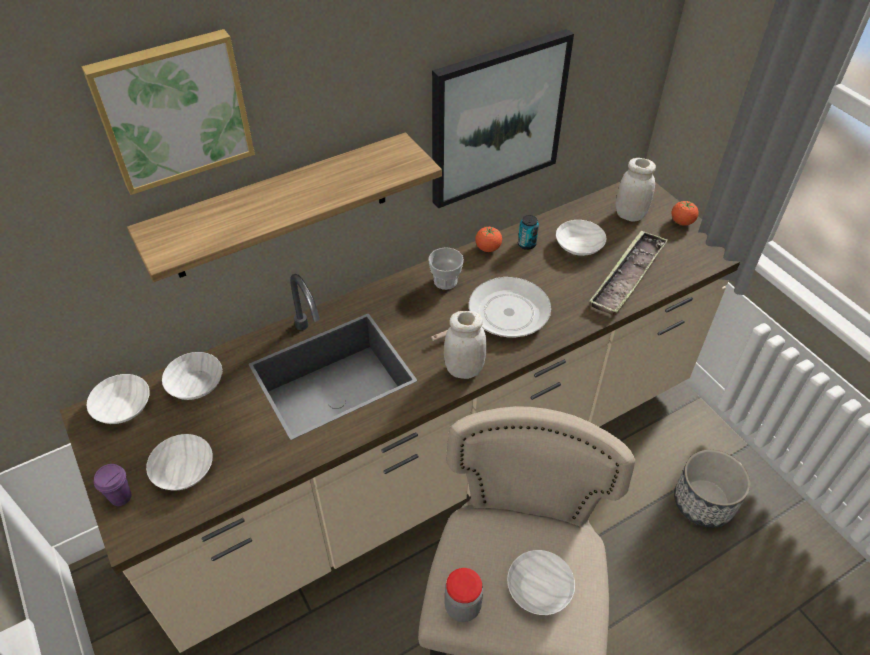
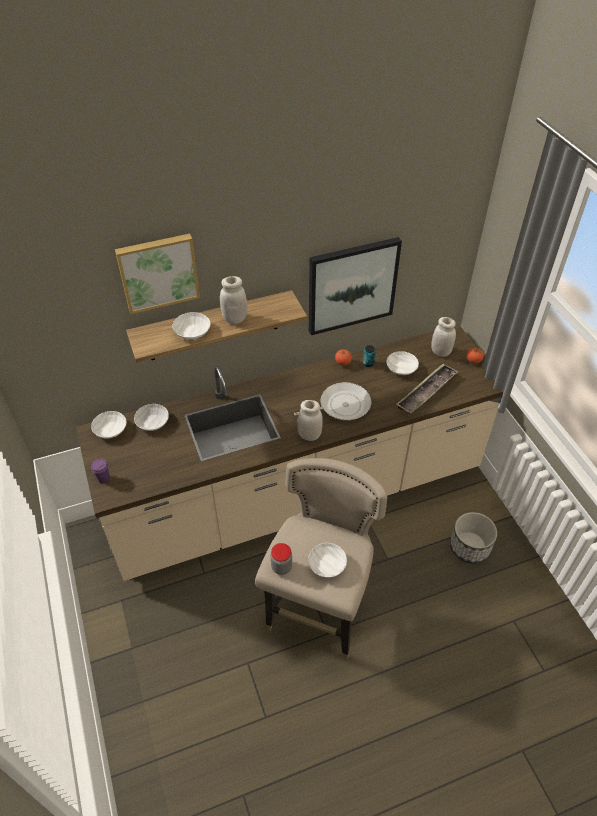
camera: 10 degrees right, 0 degrees up
(184, 468) = (139, 468): white bowl -> white bowl (192, 331)
(319, 187) = (235, 319): none -> white jar
(445, 281) = (311, 380): cup -> none

